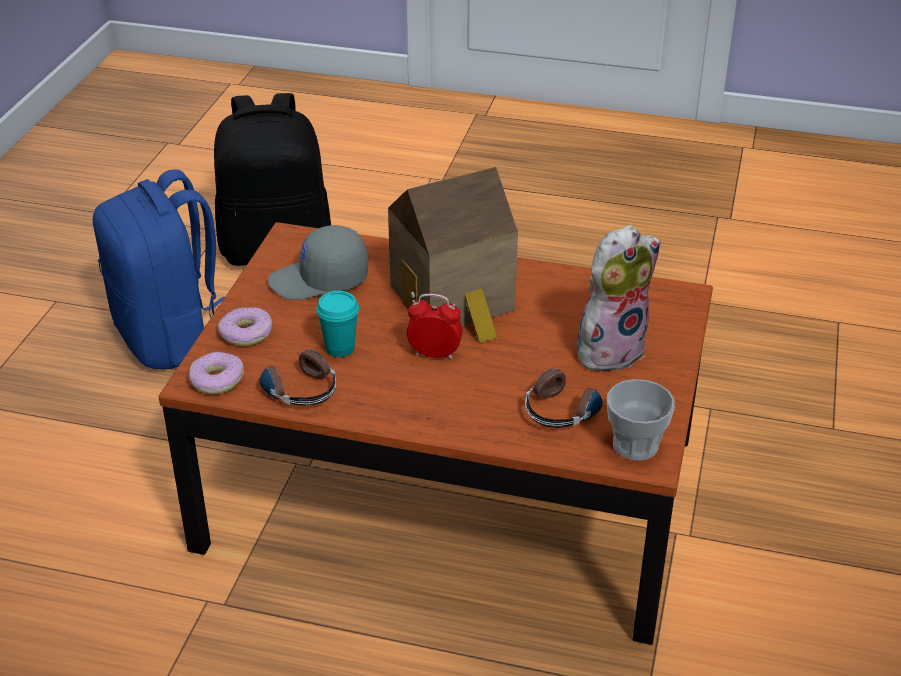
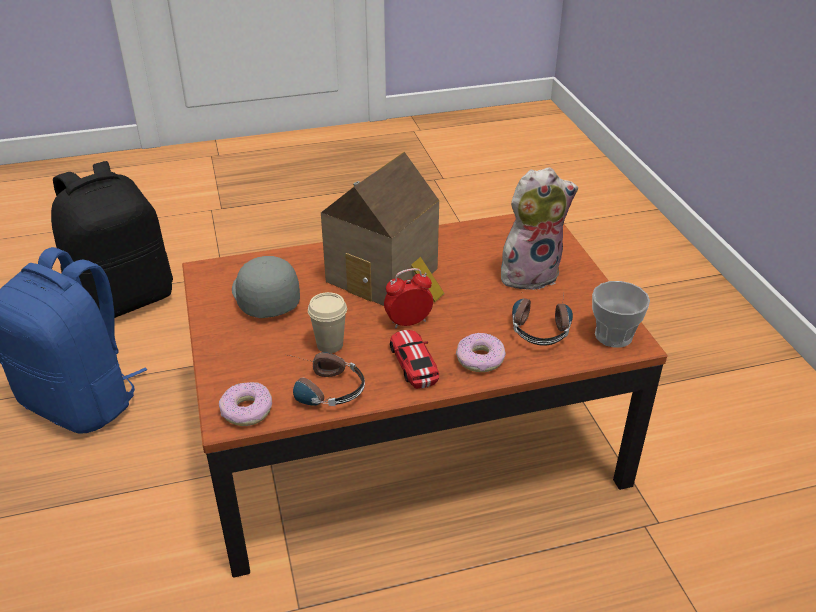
camera: 30 degrees left, 0 degrees up
(246, 334) = (239, 361): donut -> donut (480, 359)
(319, 280) = (263, 297): grey cap -> grey cap turned 105 degrees clockwise
(340, 348) = (330, 345): turquoise cup -> beige cup
(401, 395) = (413, 364): none -> toy car
(610, 349) = (530, 273): plush toy -> plush toy turned 45 degrees clockwise

